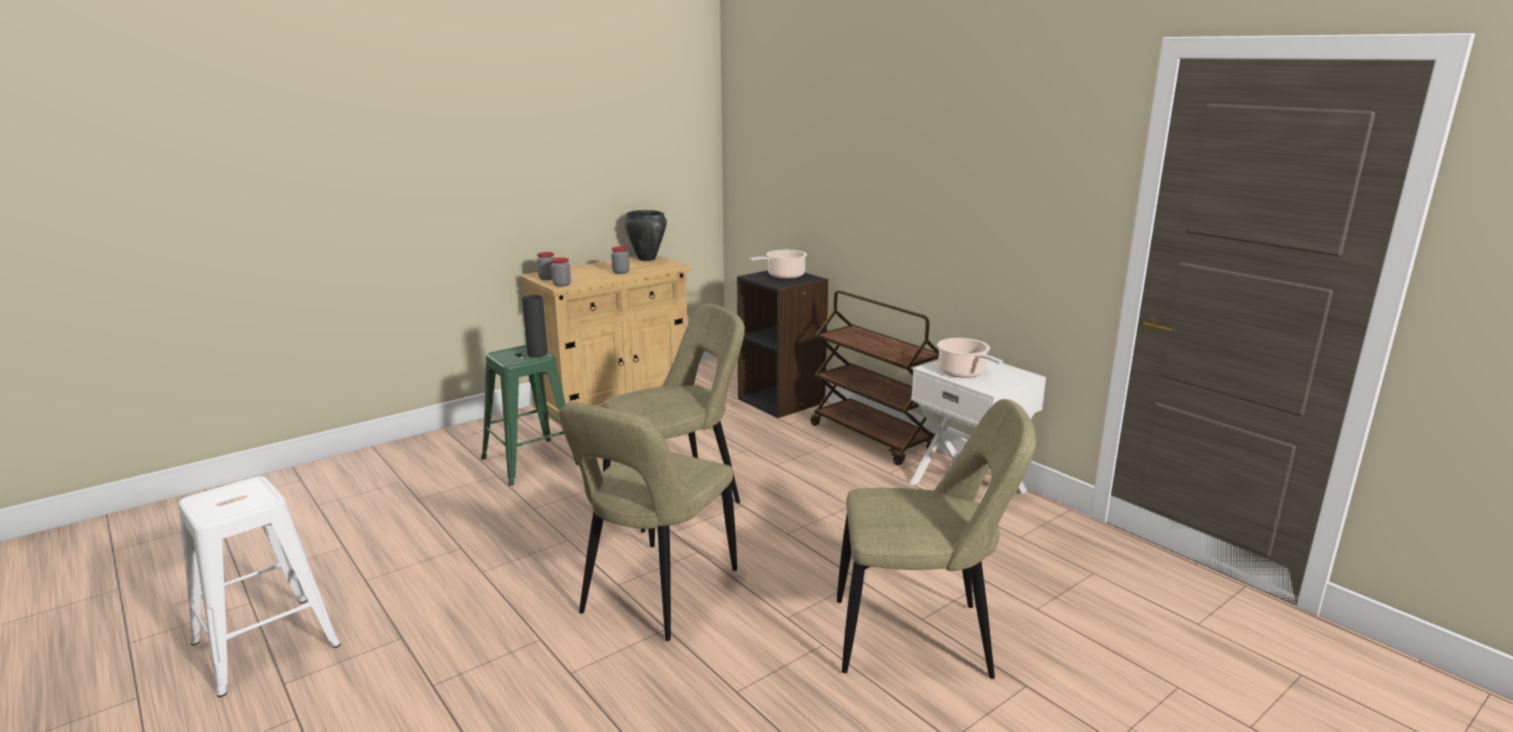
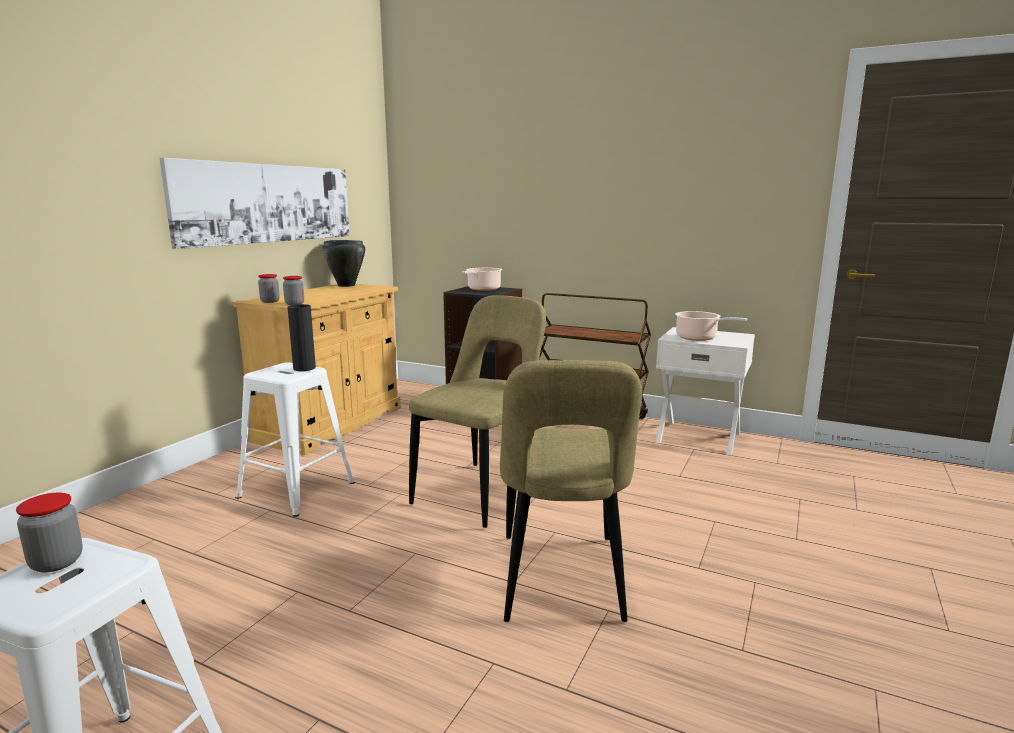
camera: 25 degrees left, 5 degrees down
(532, 461) = (298, 489): green stool -> white stool
(563, 178) = (268, 203): none -> picture
(621, 272) = (339, 293): jar -> jar (56, 562)
(920, 639) = (816, 554): beige chair -> none

